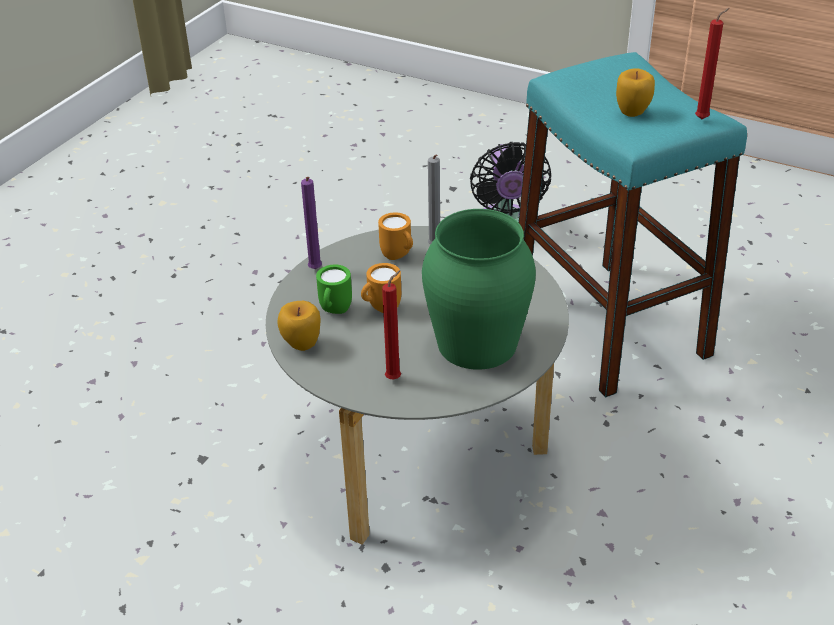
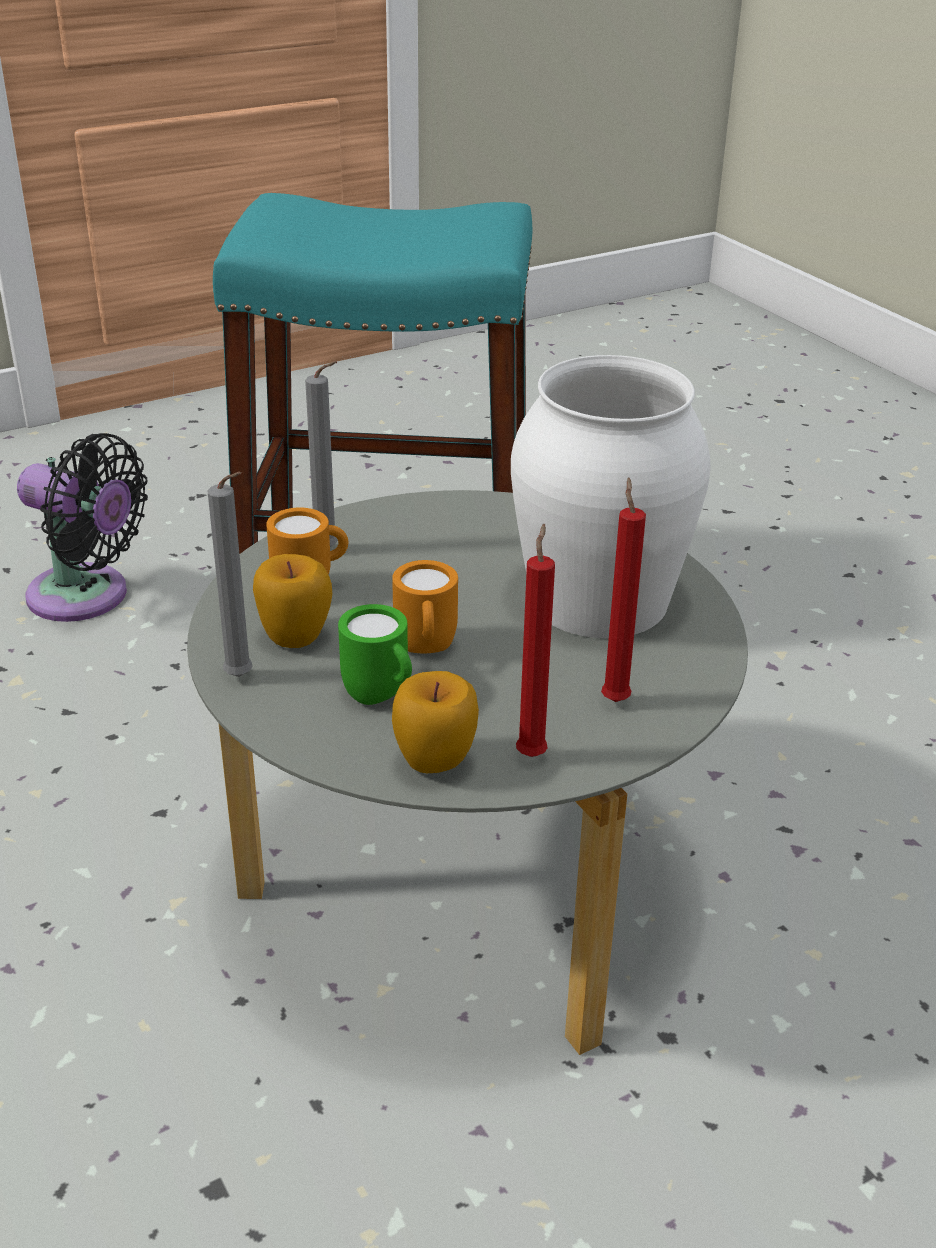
camera: 60 degrees left, 5 degrees down
(315, 270) = (242, 678): purple candle -> grey candle
(478, 343) = (600, 599): green vase -> white vase
(632, 112) = (408, 236): apple -> apple (295, 637)
(703, 119) = (494, 208): red candle -> red candle (532, 753)

